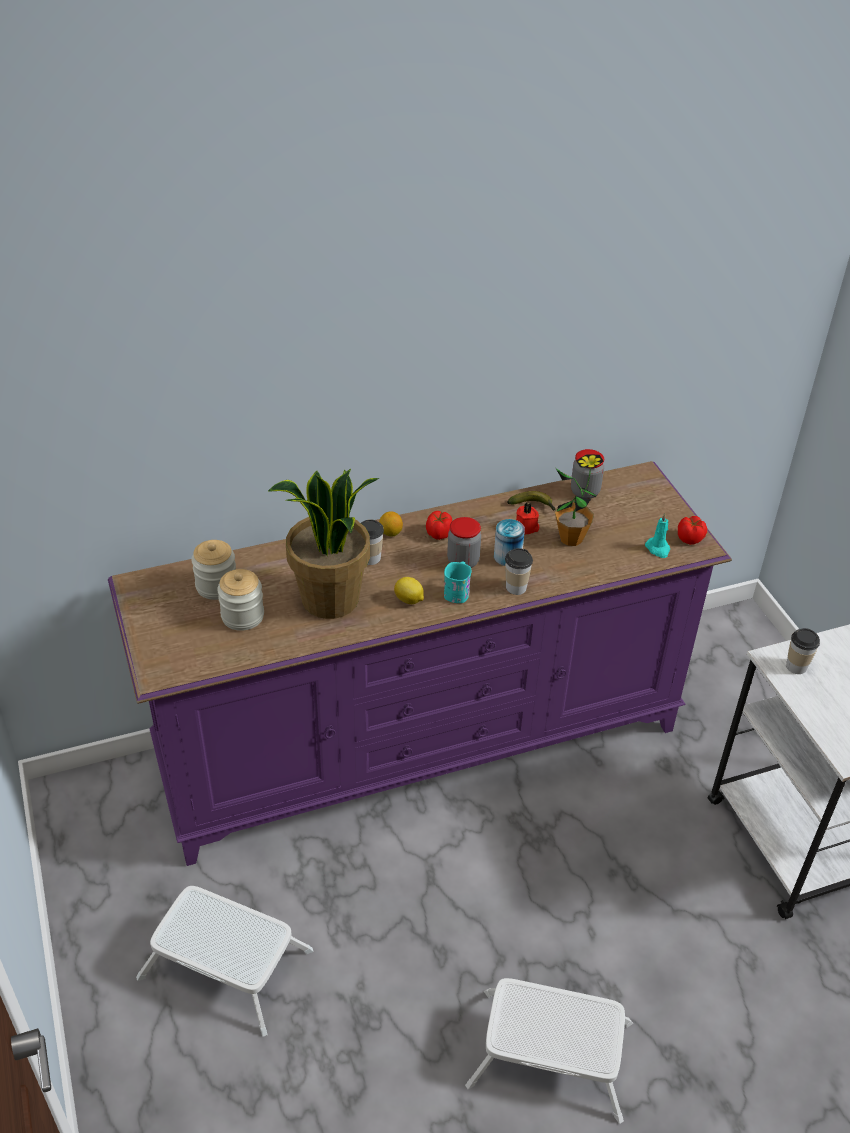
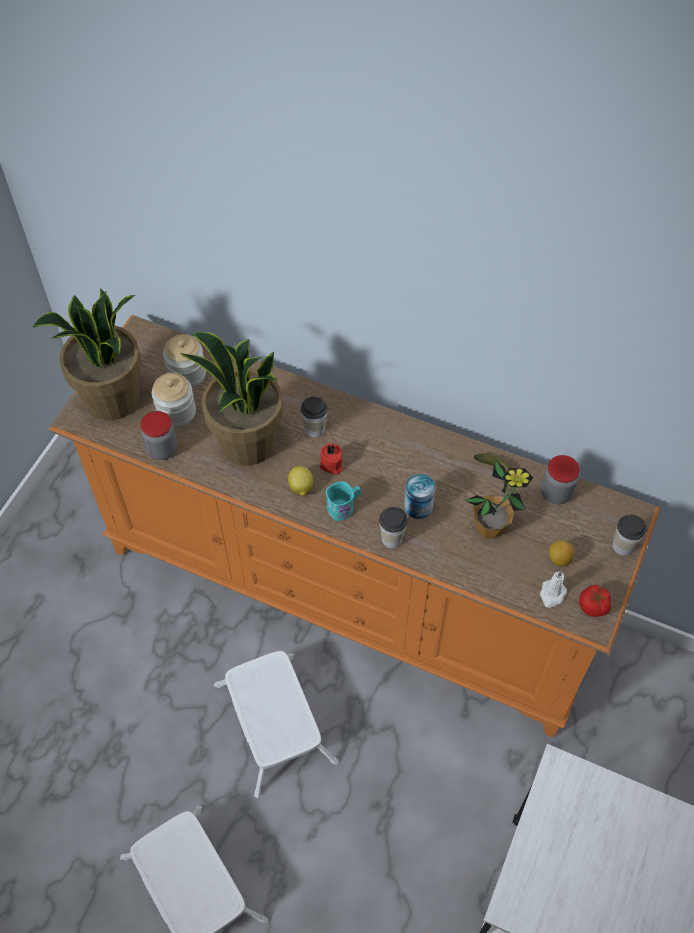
camera: 45 degrees right, 15 degrees up
(174, 642) = (113, 400): none -> potted plant
(225, 965) = (71, 641): white step ladder -> white step ladder (274, 723)
(390, 533) = (354, 417): lemon -> lemon (558, 559)
(421, 746) = (348, 591): purple cabinet -> orange cabinet
(438, 534) = (389, 445): tomato -> none
(463, 561) = (379, 484): jar -> jar (162, 449)
(527, 528) = (465, 491): red candle -> red candle (331, 465)
(658, 549) = (552, 594): turquoise candle -> white candle
(796, 666) = (571, 793): cup -> cup (623, 546)

